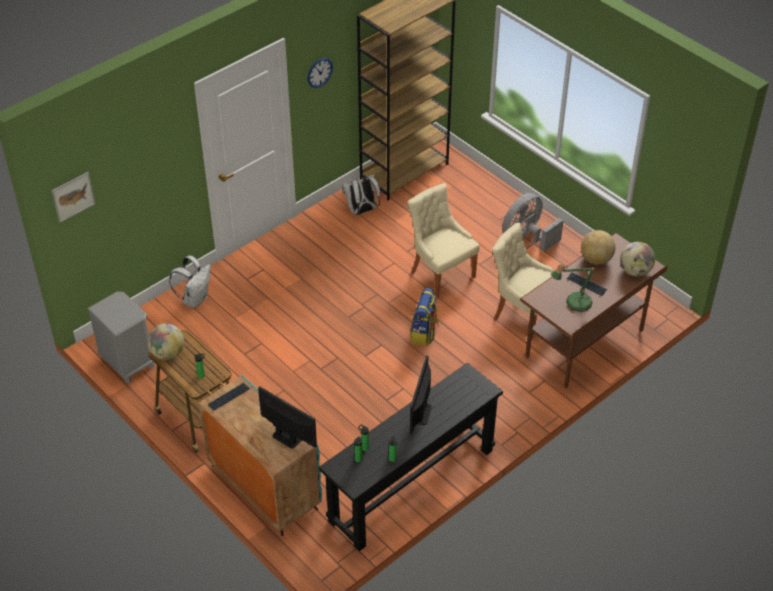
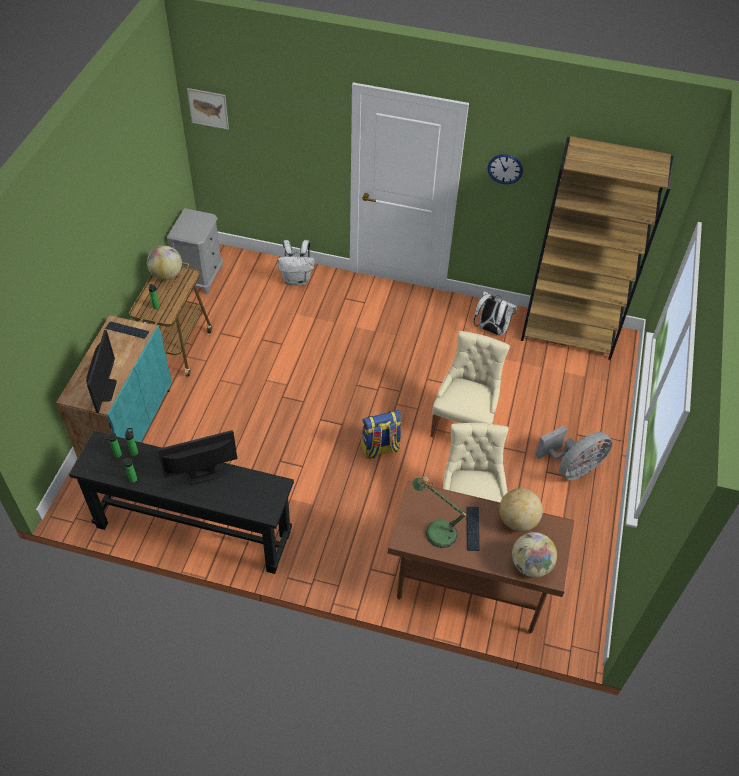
camera: 55 degrees right, 5 degrees up
(527, 237) = (572, 468): grey fan -> grey fan turned 135 degrees clockwise

